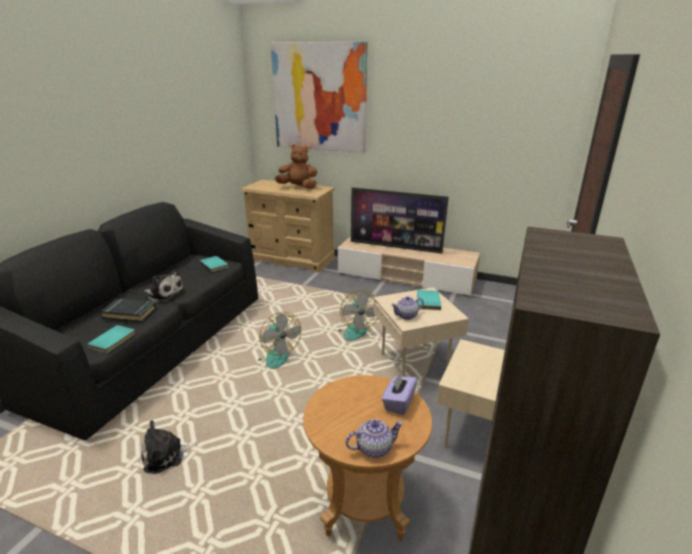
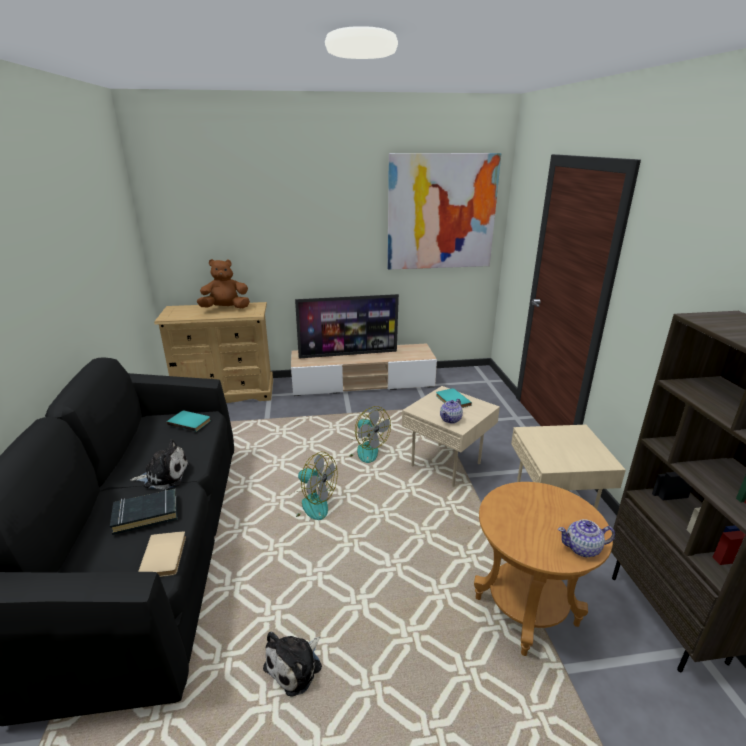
camera: 30 degrees left, 0 degrees up
(113, 340) = (165, 556): turquoise book -> beige book
(319, 98) = (236, 202): picture -> picture (441, 212)
(373, 448) = (583, 548): teapot -> teapot turned 135 degrees counterclockwise
(398, 403) = (553, 500): purple tissue box -> none

